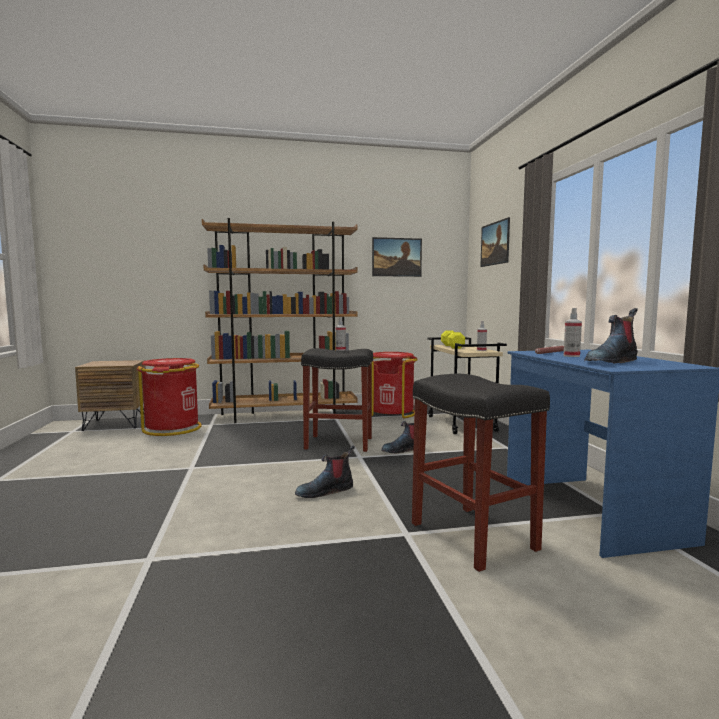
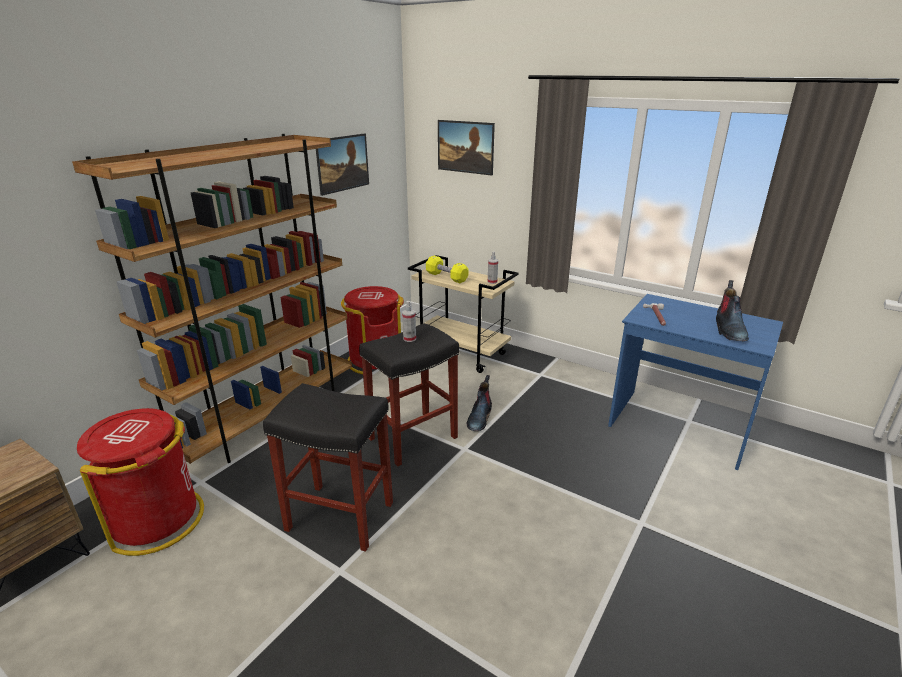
camera: 45 degrees left, 20 degrees up
(325, 491) = (520, 515): boot -> none
(471, 535) = (669, 496): black stool -> black stool (338, 516)
(571, 356) = (684, 322): spray bottle -> none

